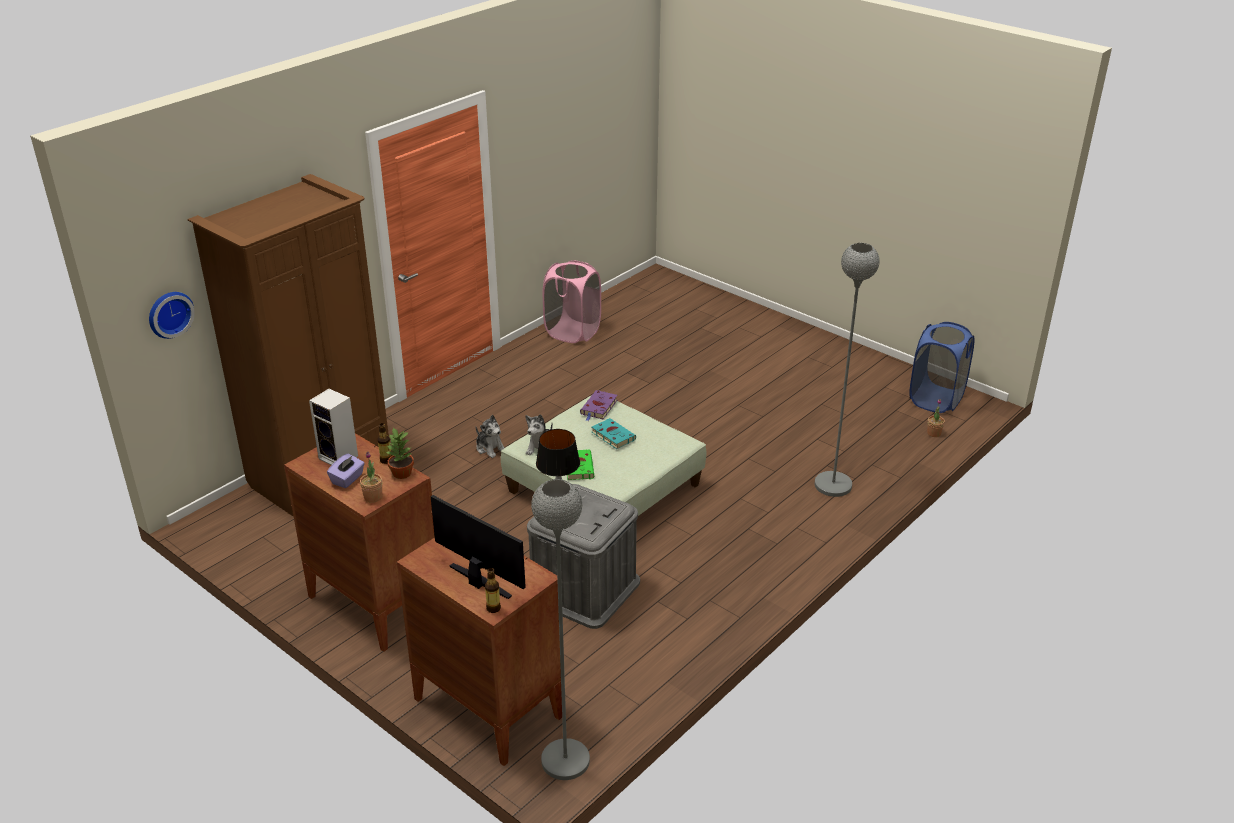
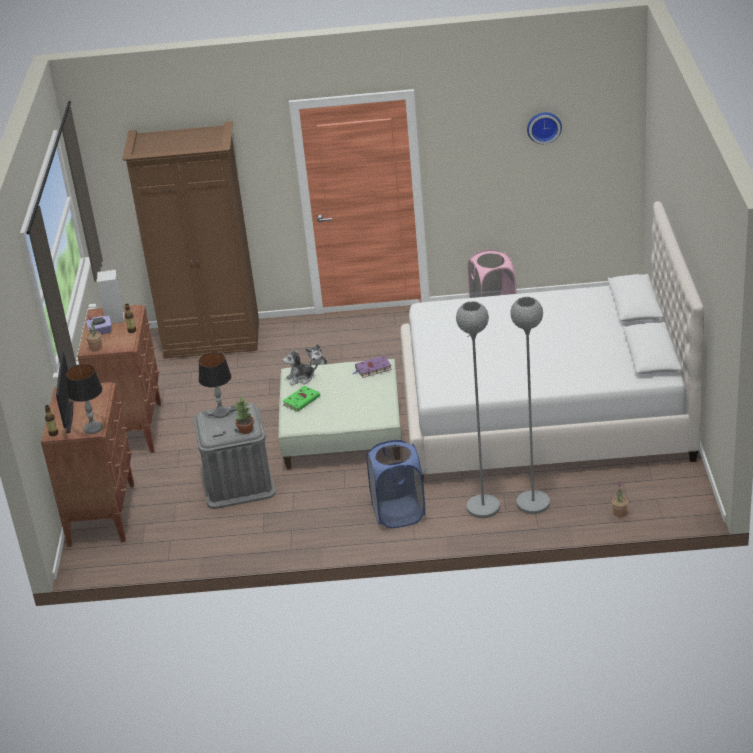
camera: 50 degrees right, 0 degrees up
(169, 313) = (112, 189): wall clock -> wall clock (544, 127)
(402, 473) = (127, 342): potted plant -> potted plant (245, 430)
(532, 576) = (93, 428): none -> table lamp
(565, 760) = (94, 562): grey floor lamp -> grey floor lamp (533, 503)
(612, 435) = (350, 391): turquoise book -> none
(749, 388) = (544, 413): none -> white bed
(936, 399) = (669, 491): blue laundry basket -> blue laundry basket (398, 513)

